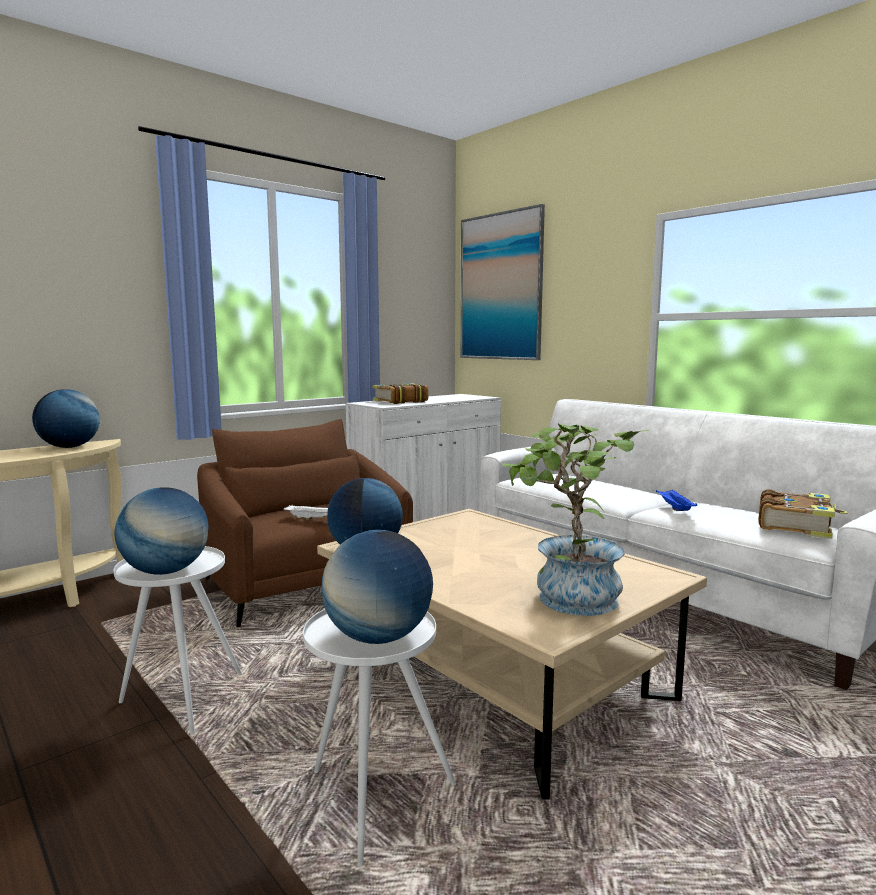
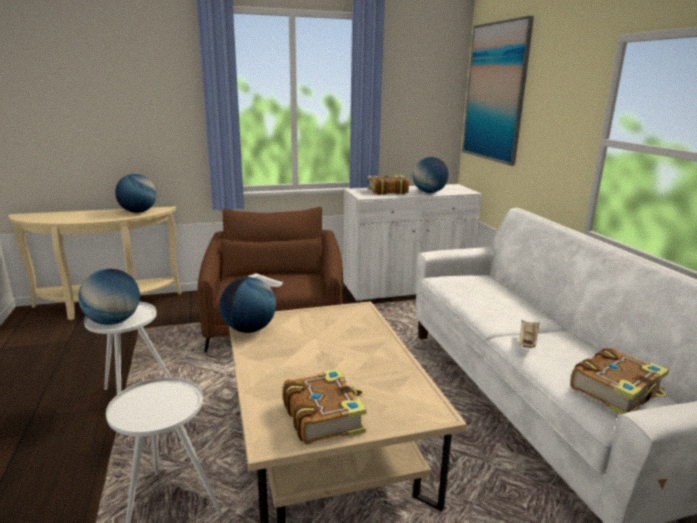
camera: 25 degrees right, 10 degrees up
(378, 637) = (153, 412): globe -> globe (429, 192)
(568, 601) = (323, 416): potted plant -> book
(674, 508) = (527, 341): blue tray -> beige tray

